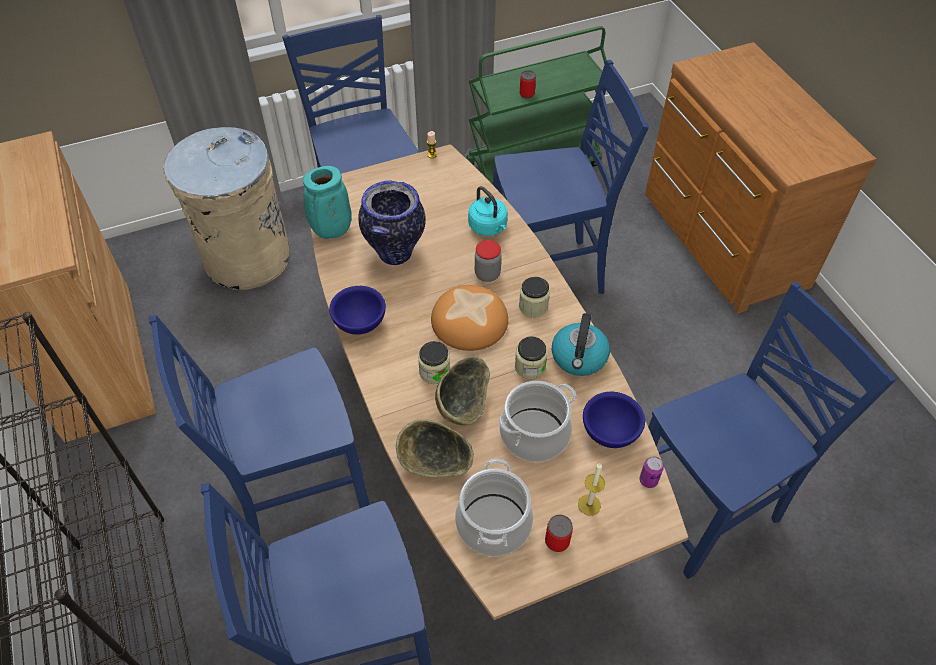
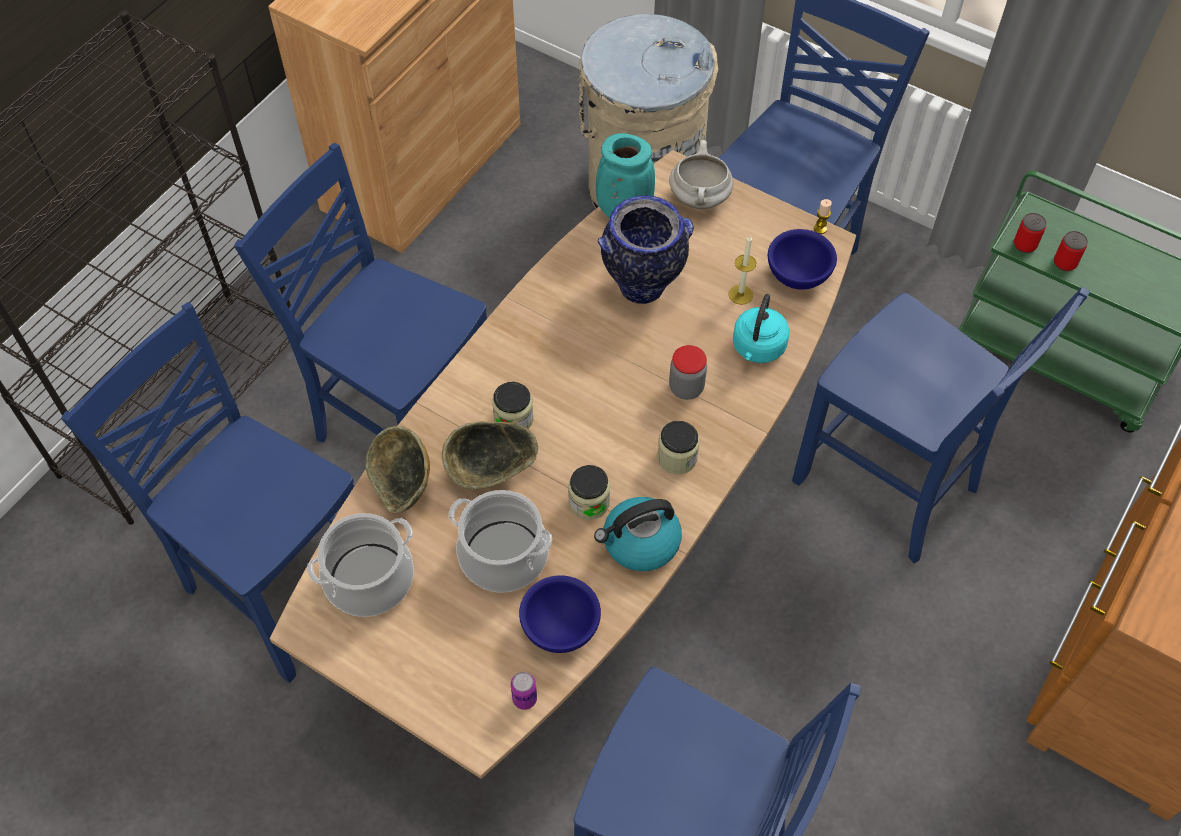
camera: 55 degrees right, 5 degrees up
(357, 191) = (700, 199): none -> white cooking pot
(361, 323) = (523, 317): blue bowl -> blue bowl (798, 276)
(468, 322) = (604, 410): bread -> none
(557, 541) = (388, 648): can -> can (1024, 245)
(589, 505) = (452, 655): candle -> candle (740, 294)

